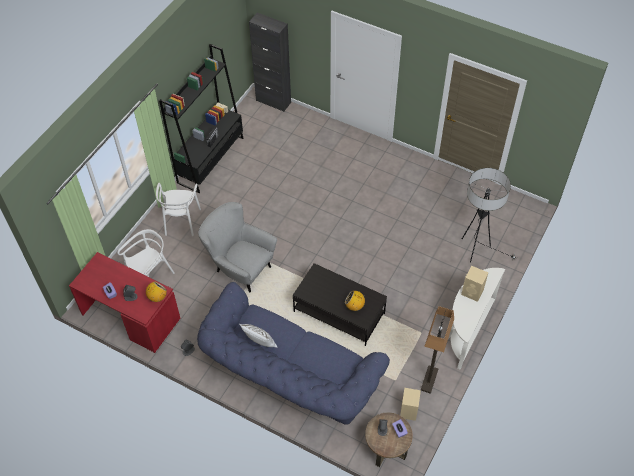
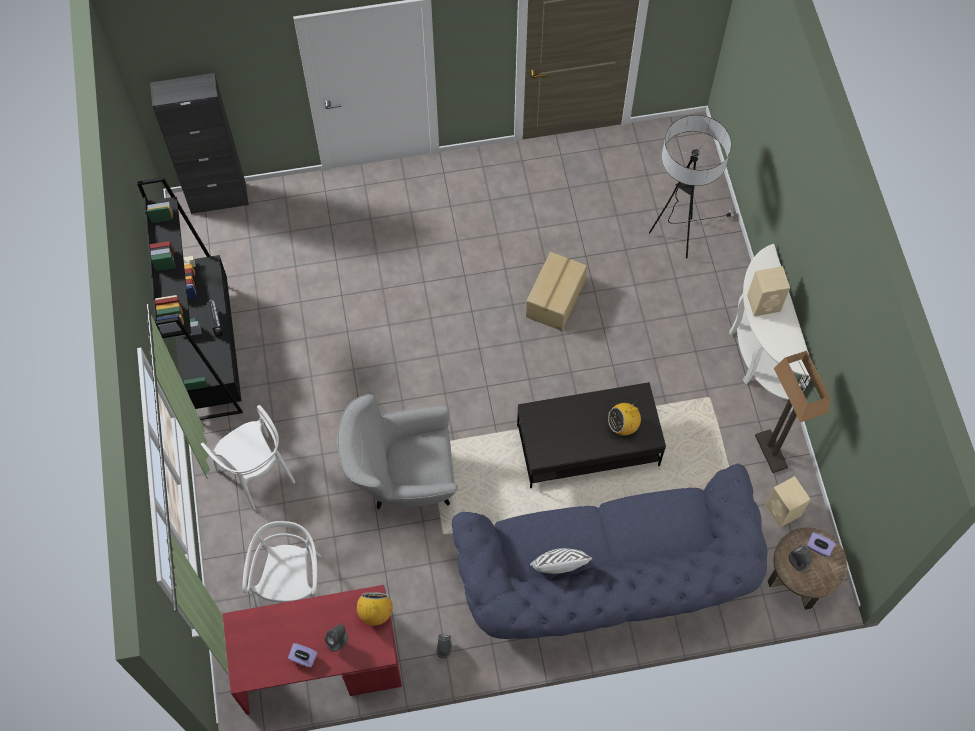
camera: 40 degrees left, 10 degrees up
(386, 239) = (556, 299): none -> cardboard box

